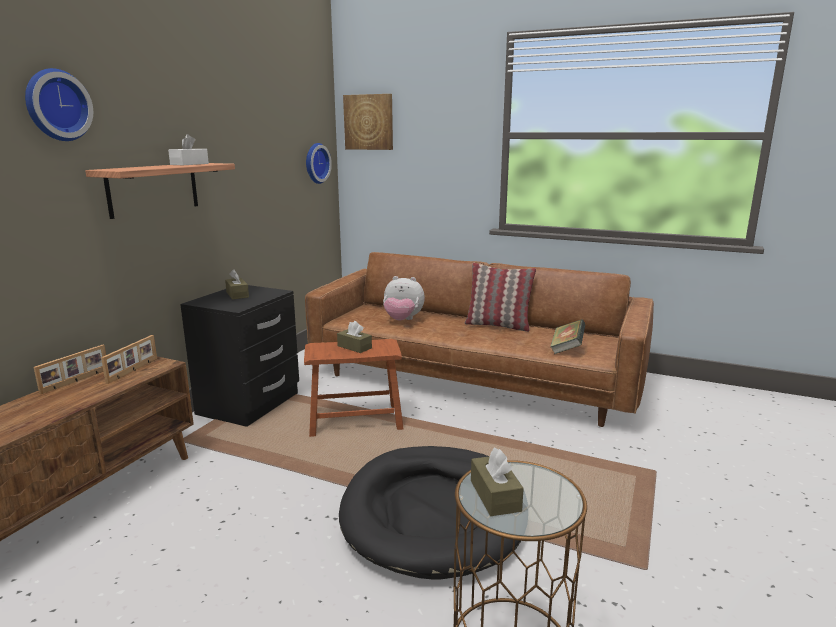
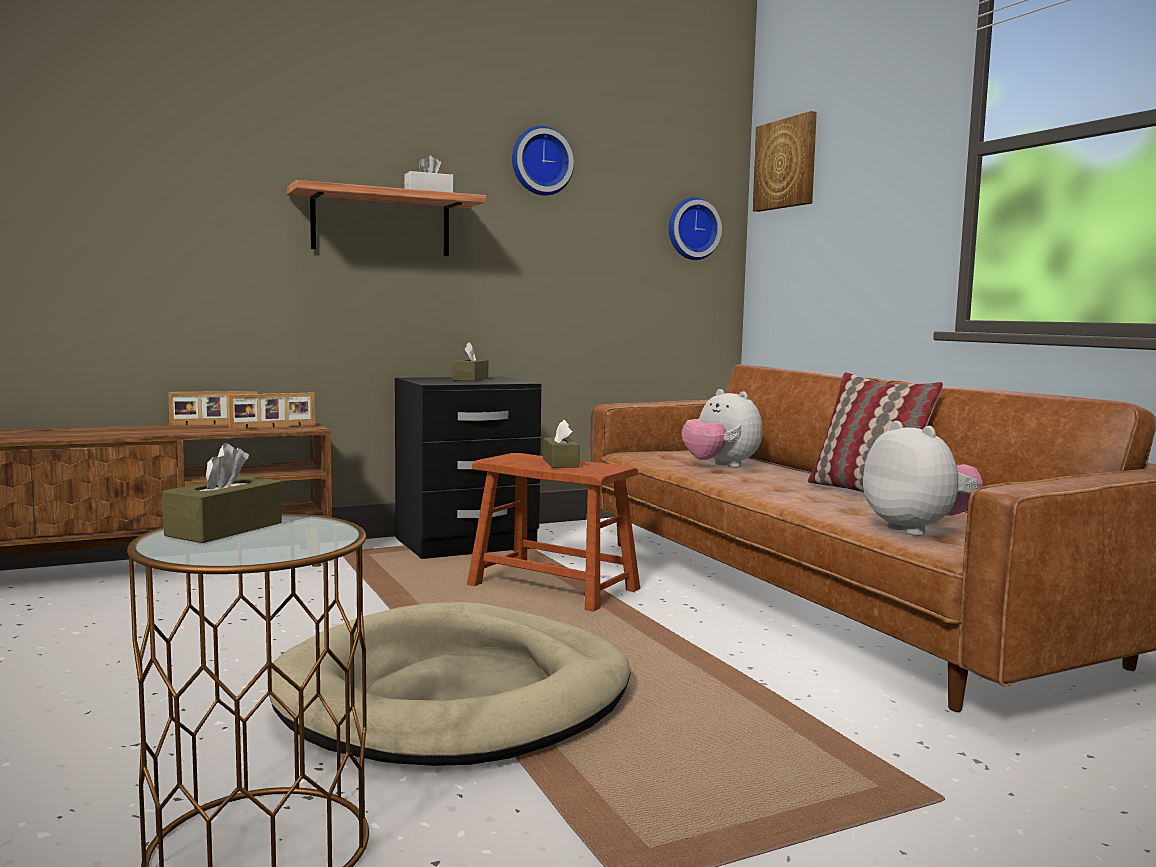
camera: 40 degrees right, 10 degrees down
(56, 105) = (262, 111): wall clock -> wall clock (540, 161)
(434, 513) = (456, 695): black dog bed -> beige dog bed
(566, 349) = (917, 530): book -> plush toy

